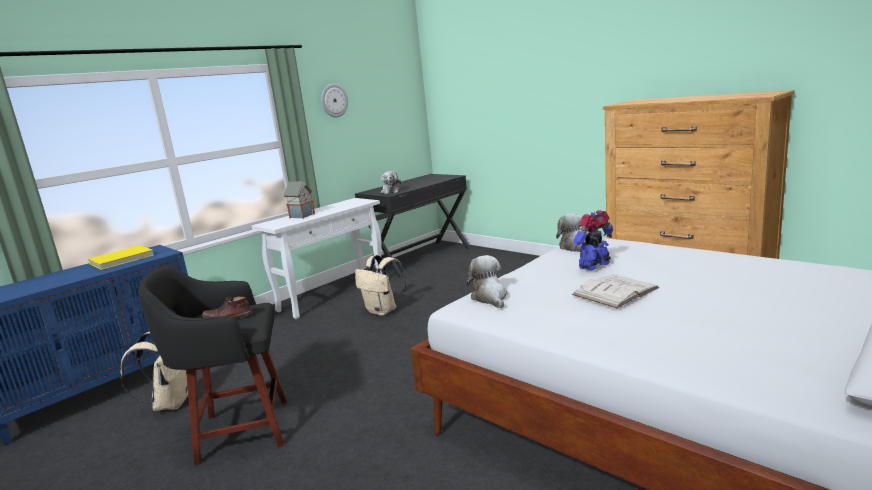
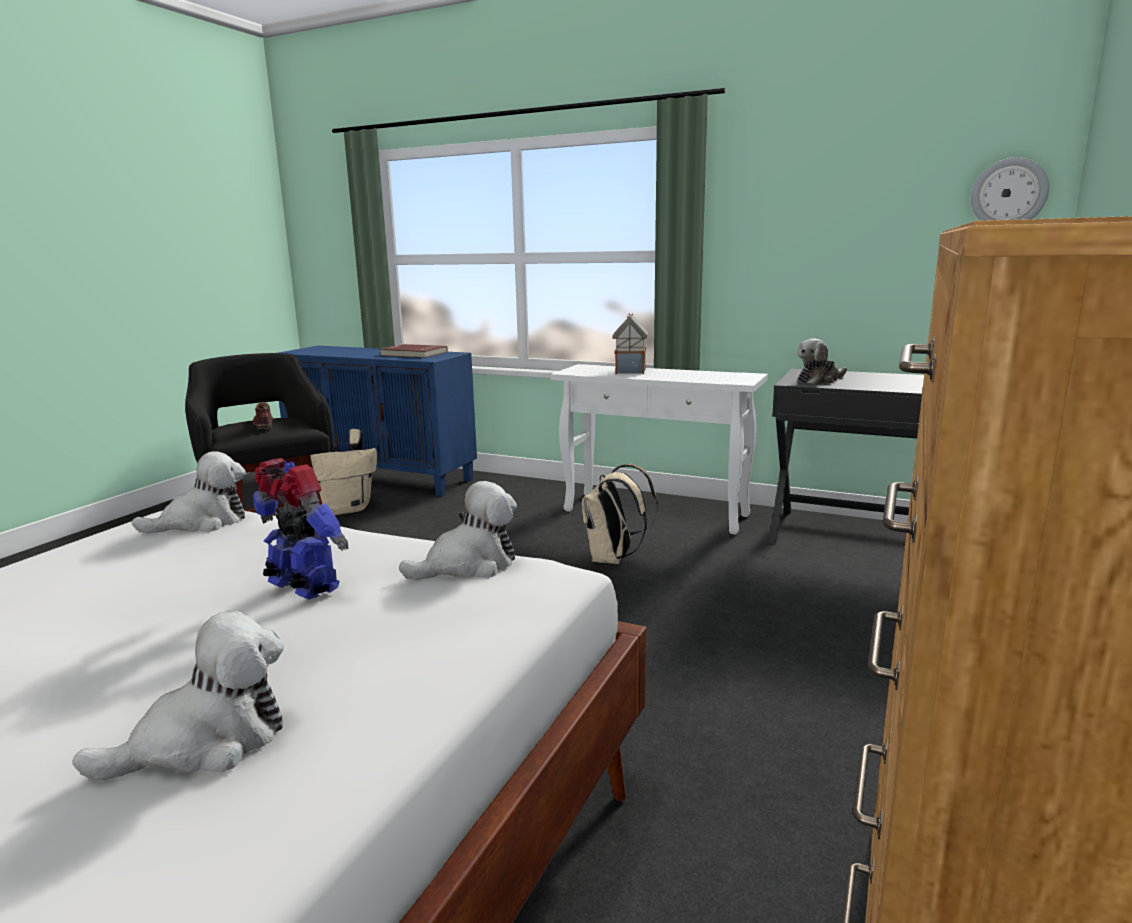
camera: 70 degrees right, 0 degrees up
(122, 259) = (413, 354): yellow book -> red book
(334, 100) = (793, 190): wall clock -> wall clock (1009, 193)
(615, 291) = (120, 614): white book -> none
(706, 267) = (206, 741): none -> plush toy

